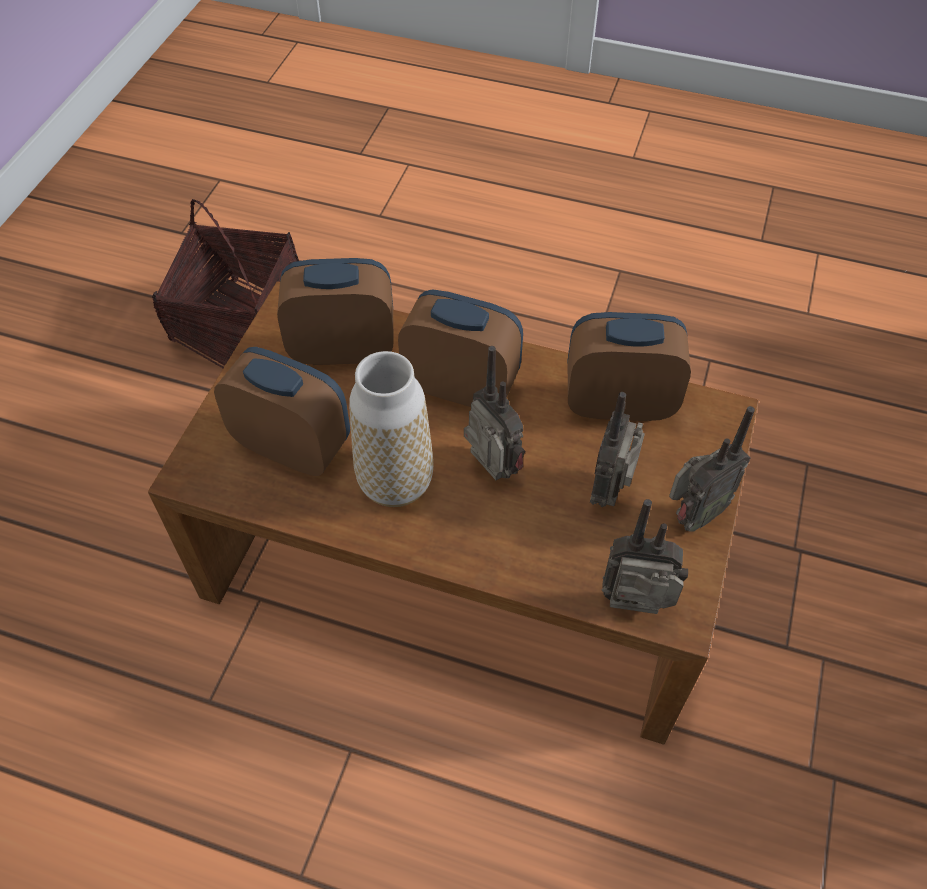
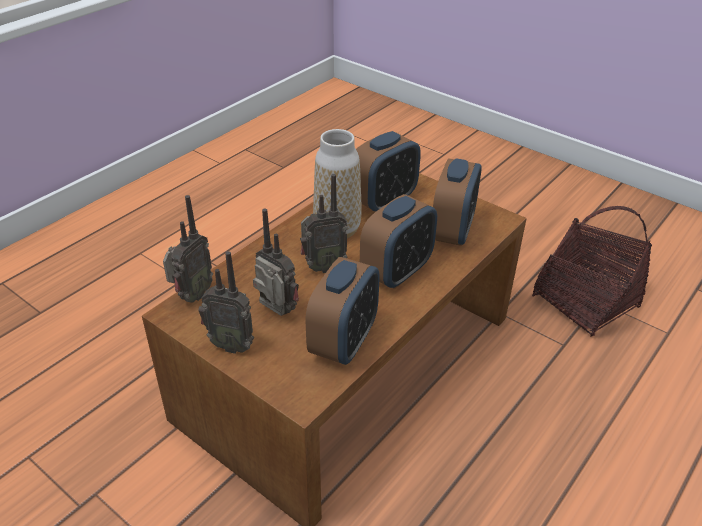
camera: 110 degrees right, 15 degrees down
(692, 516) = (231, 344): radio -> radio turned 60 degrees counterclockwise

